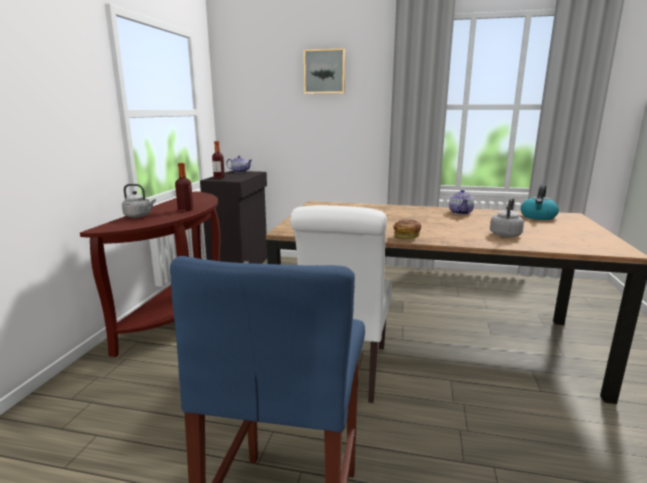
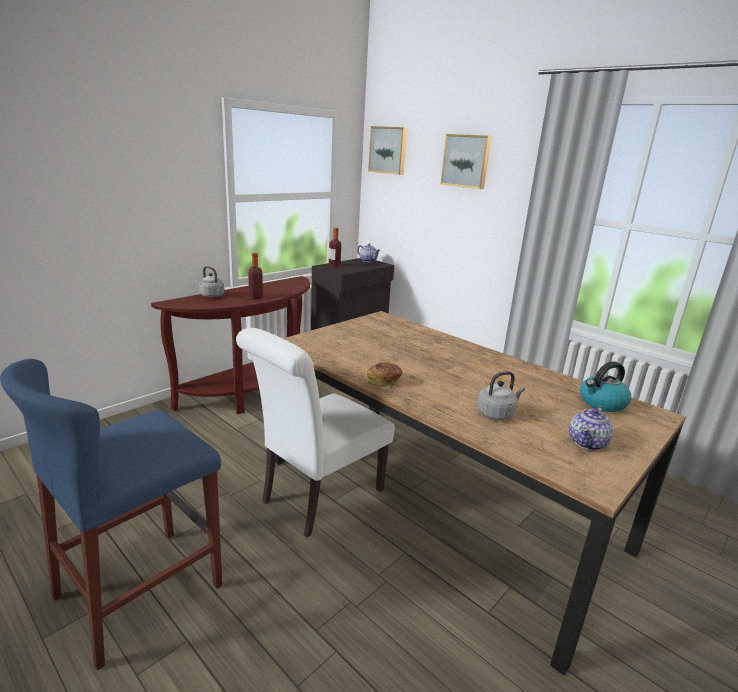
camera: 30 degrees right, 5 degrees up
(242, 69) = (388, 150): none -> picture
(460, 212) = (512, 369): teapot -> teapot (588, 442)

